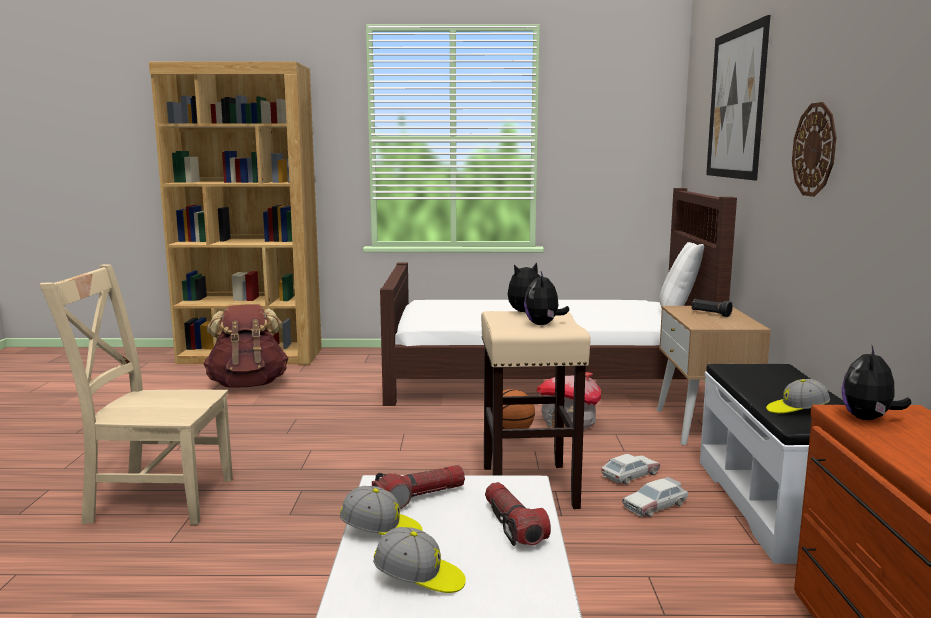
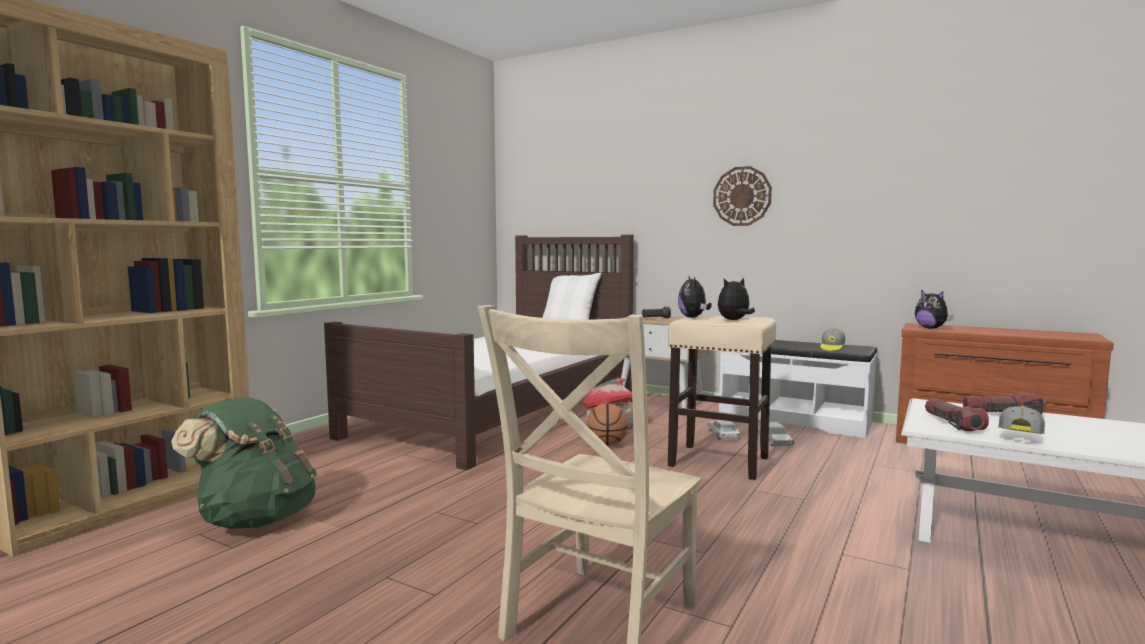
camera: 60 degrees left, 5 degrees down
(248, 385) = (255, 519): brown backpack -> green backpack
(420, 579) = (1096, 439): cap -> none
(543, 324) = (734, 320): plush toy -> plush toy turned 120 degrees clockwise
(735, 104) = (606, 167): picture -> none

